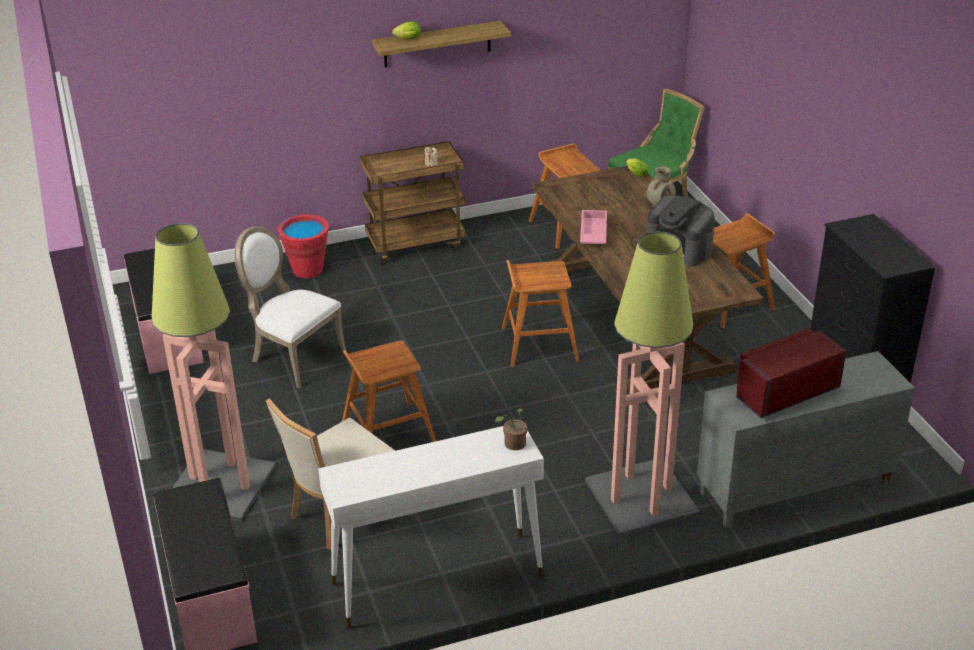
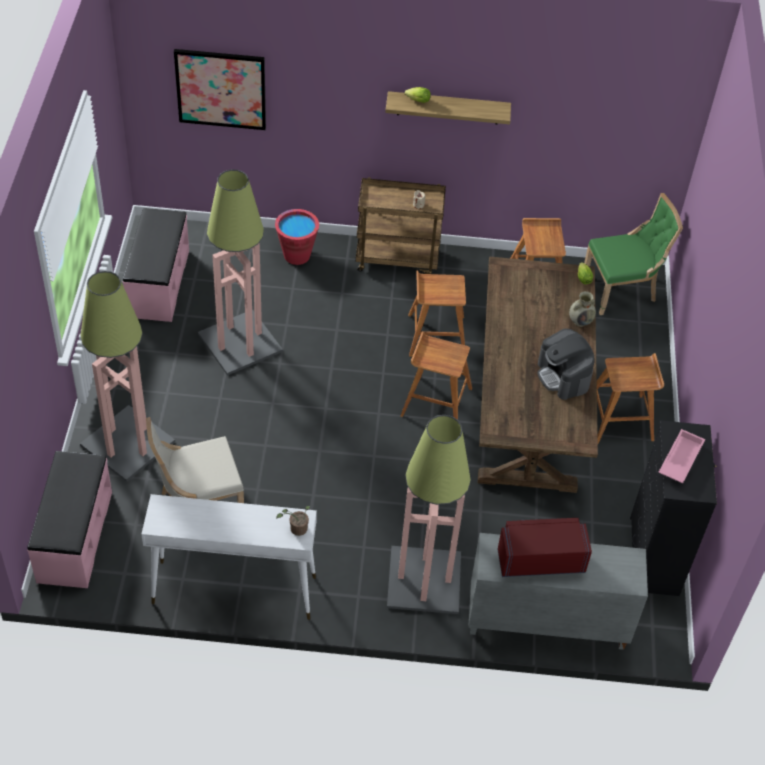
camera: 20 degrees right, 15 degrees up
(186, 85) = (221, 89): none -> picture
(293, 357) = (240, 342): white chair -> floor lamp
(387, 432) = (271, 443): brown stool -> brown stool (435, 336)
(592, 232) = (503, 331): pink tray -> pink tray (679, 459)

